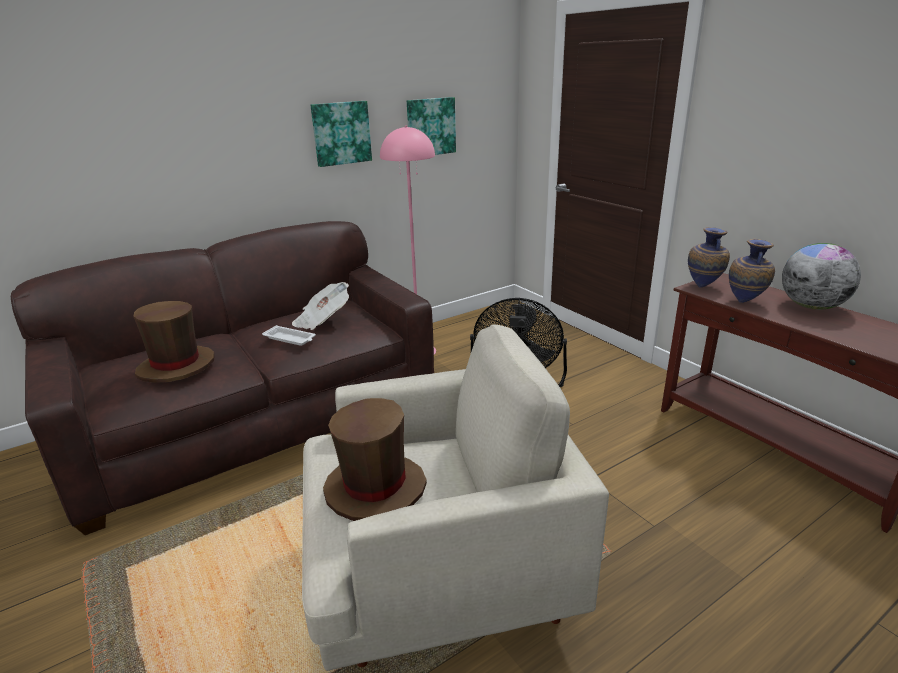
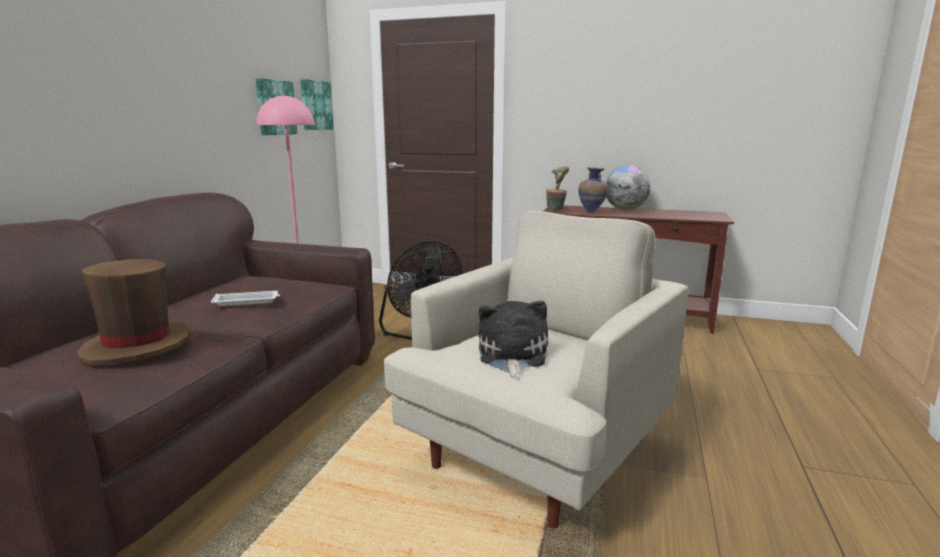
camera: 40 degrees left, 10 degrees down
(322, 321) = (259, 285): newspaper -> none
(341, 133) = (203, 101): picture -> picture (315, 105)
(375, 488) = (511, 356): brown hat -> plush toy
(704, 287) = (556, 210): vase -> potted plant

